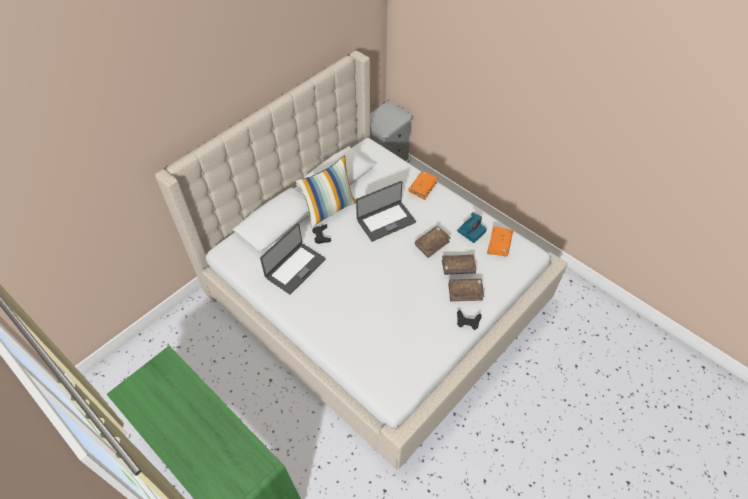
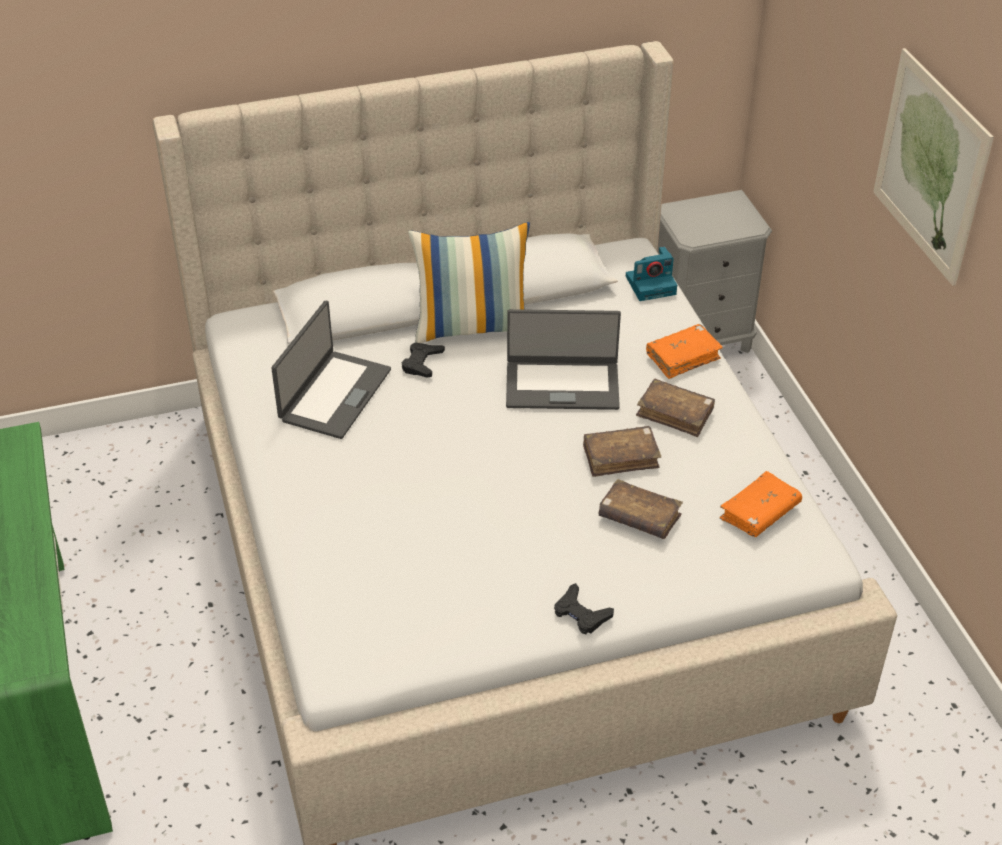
camera: 30 degrees right, 10 degrees down
(295, 268) = (334, 395): laptop -> laptop turned 45 degrees counterclockwise
(465, 292) = (618, 563): brown book -> brown book (675, 414)
(471, 231) = (720, 467): camera -> camera (651, 284)
(519, 76) = (930, 166): none -> picture

